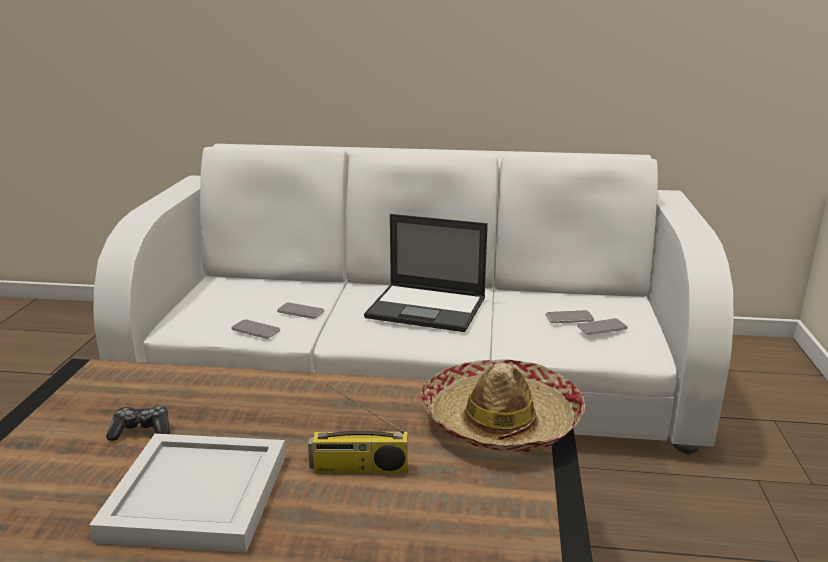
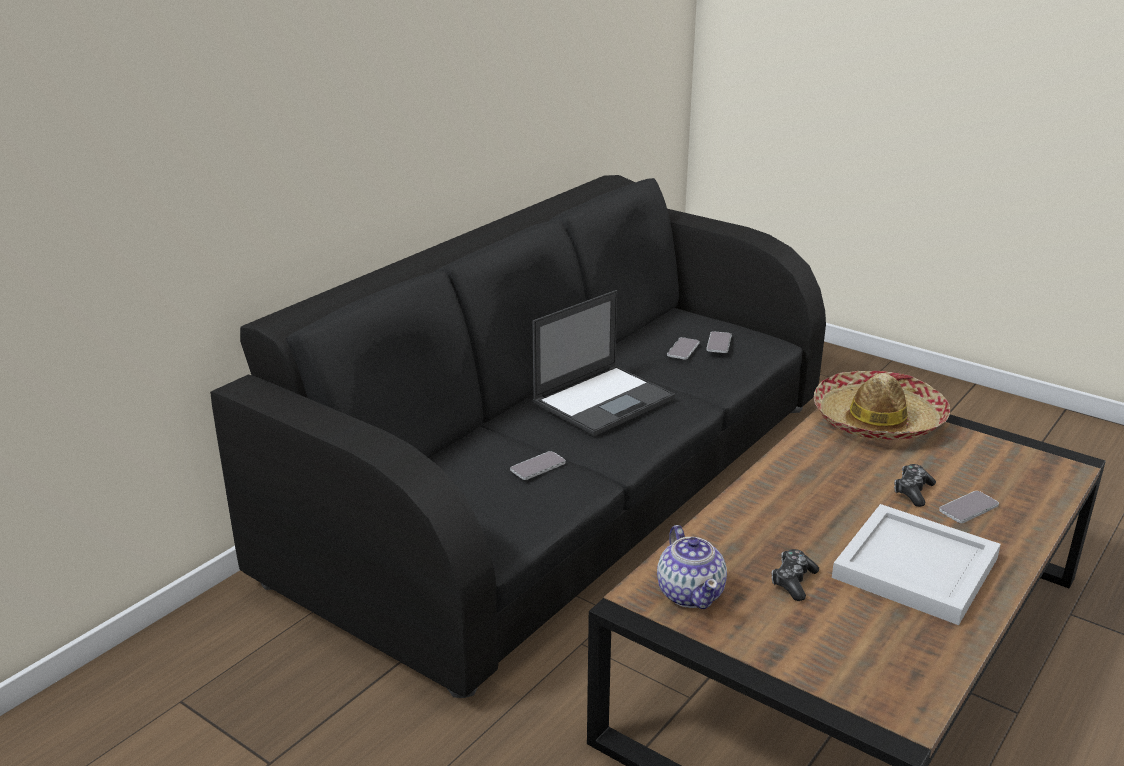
camera: 60 degrees left, 5 degrees up
(106, 389) = (690, 593): none -> teapot
(255, 330) = (558, 502): phone -> phone (968, 508)
(358, 469) = (913, 491): radio -> game controller
(415, 373) = (562, 483): white sofa -> black sofa

